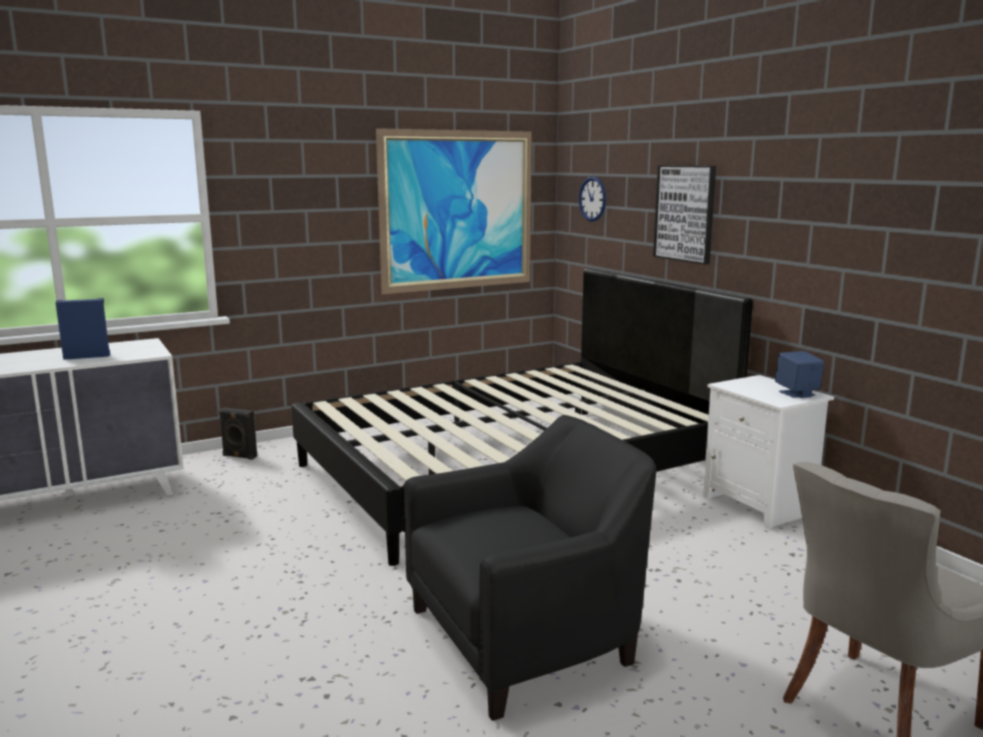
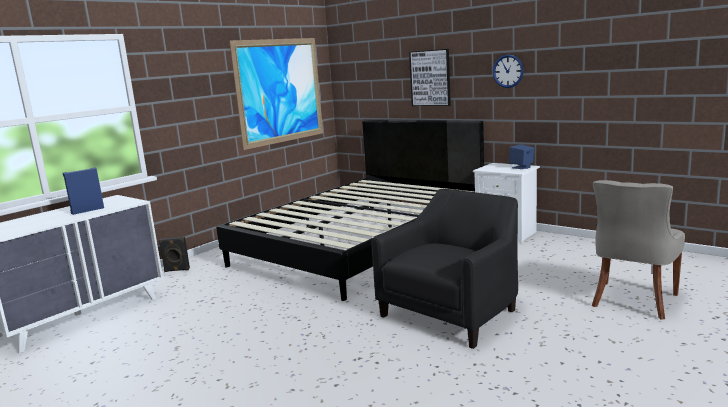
camera: 20 degrees left, 0 degrees up
(592, 199) = (360, 76): wall clock -> wall clock (508, 71)

